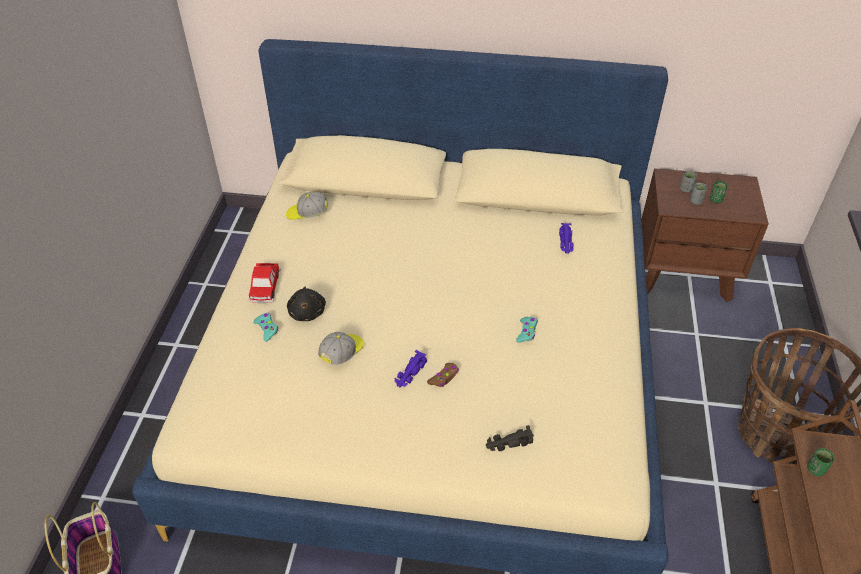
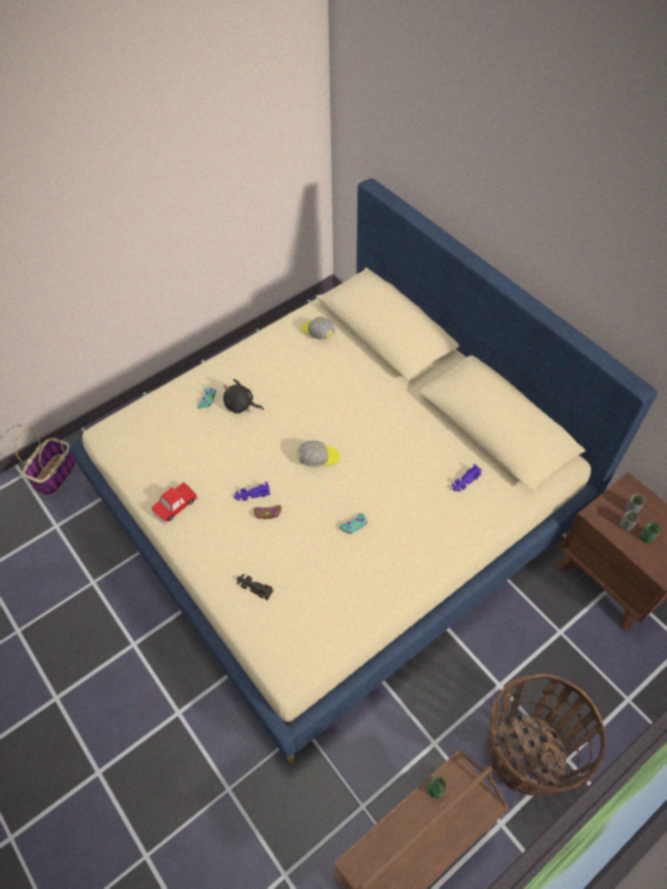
camera: 45 degrees right, 10 degrees up
(265, 287) = (236, 370): toy car -> toy car (175, 505)
(307, 312) = (241, 405): black plush toy -> black plush toy turned 75 degrees clockwise
(342, 353) = (228, 449): cap -> cap (319, 458)

